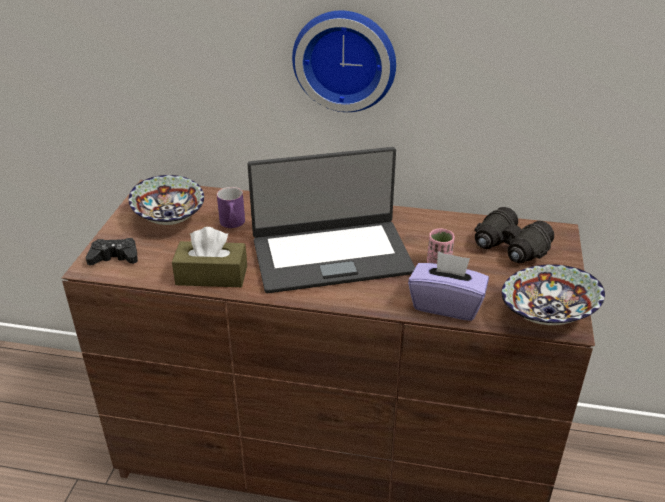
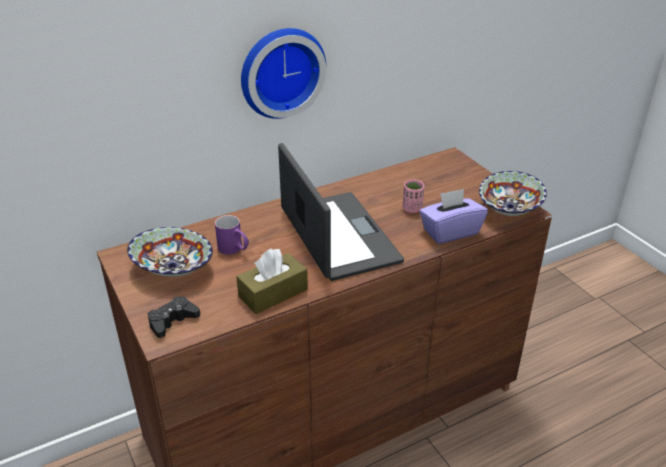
camera: 40 degrees left, 0 degrees up
(331, 255) = (337, 236): laptop -> laptop turned 60 degrees counterclockwise
(509, 248) = (439, 179): black binoculars -> none

